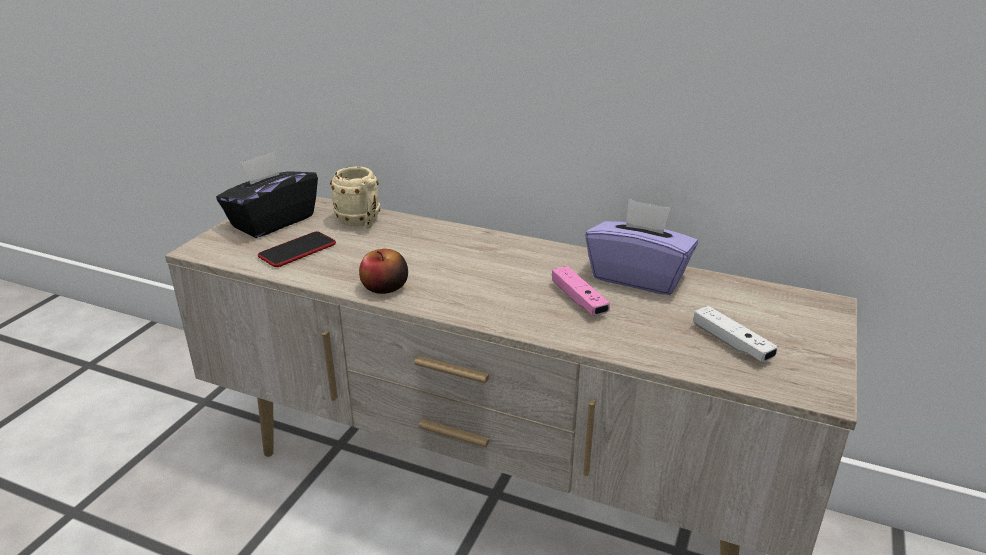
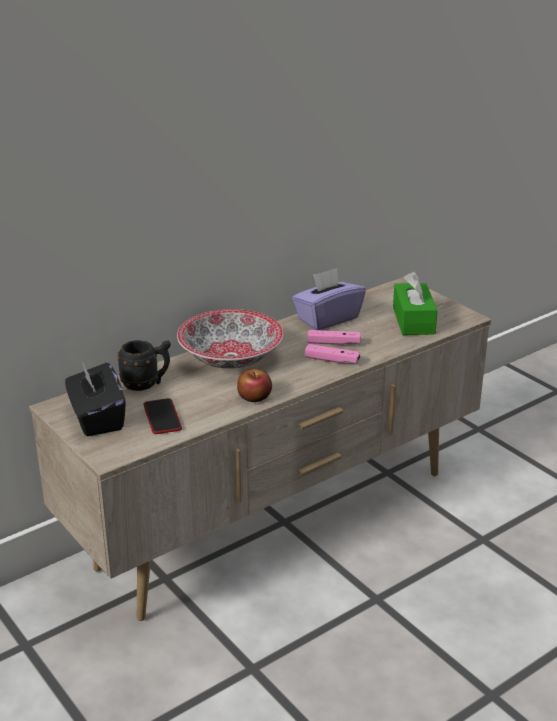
camera: 60 degrees left, 0 degrees up
(362, 223) = (146, 384): beige mug -> black mug
(465, 247) = (231, 357): none -> bowl
(530, 312) = (332, 360): none -> pink game controller
(731, 343) = (413, 320): white game controller -> green tissue box

